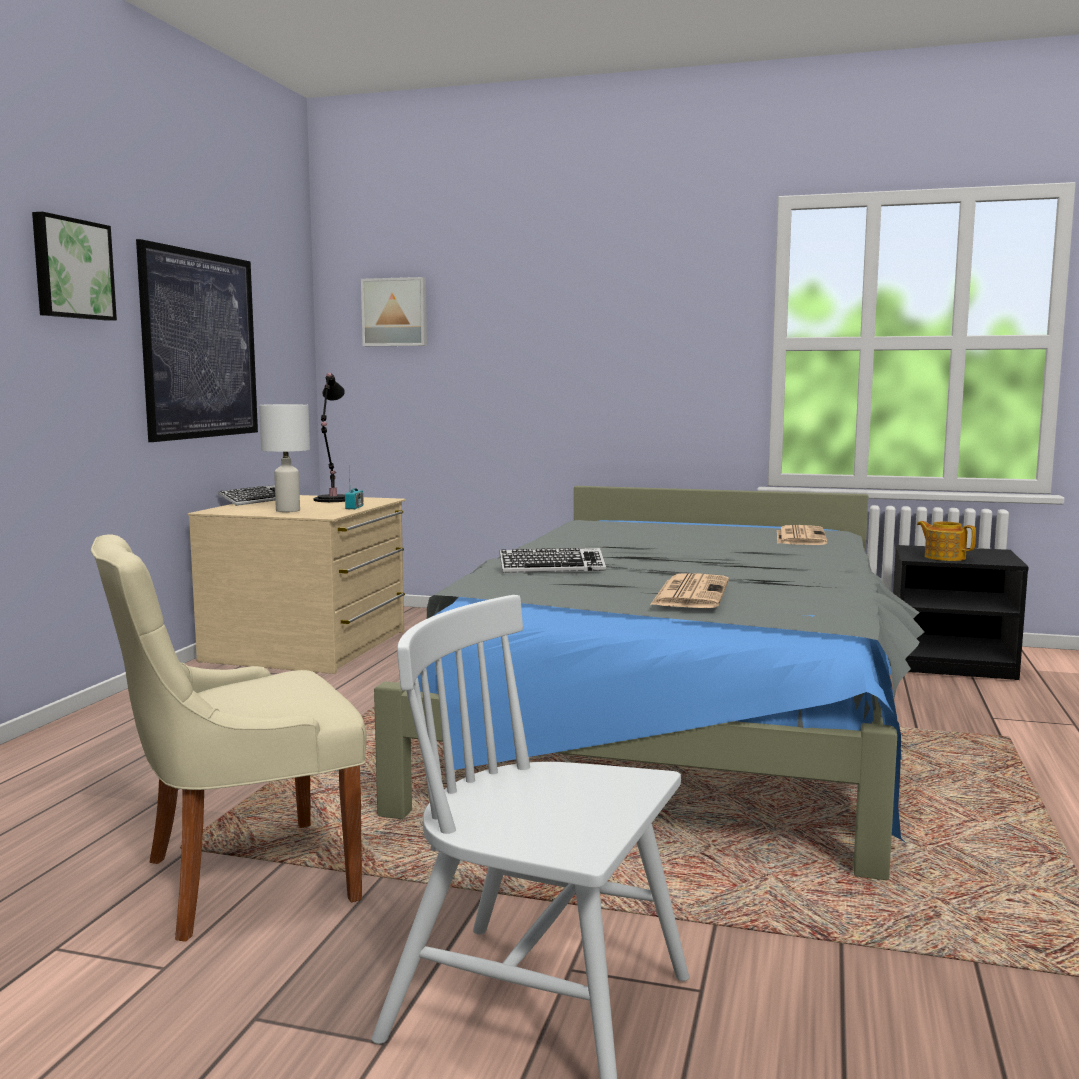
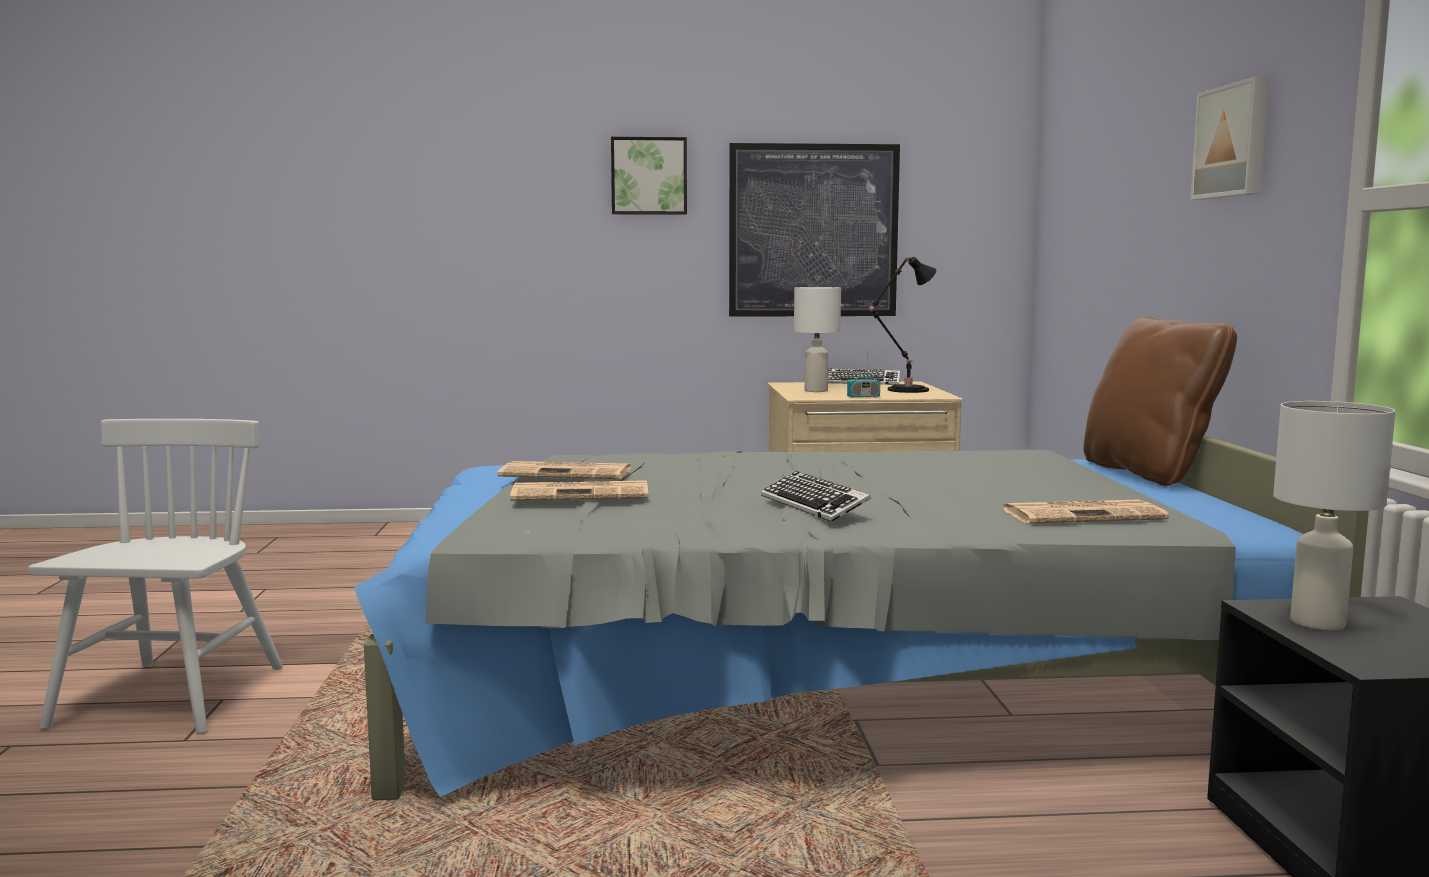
camera: 70 degrees right, 0 degrees up
(241, 880) = (352, 604): beige chair -> none
(395, 312) = (1072, 182): picture -> picture (1234, 141)
(552, 568) = (683, 461): keyboard -> keyboard (814, 505)
(584, 591) = (568, 473): none -> newspaper
(660, 520) = (1149, 473): none -> brown pillow
(944, 557) = (1319, 623): teapot -> white table lamp

